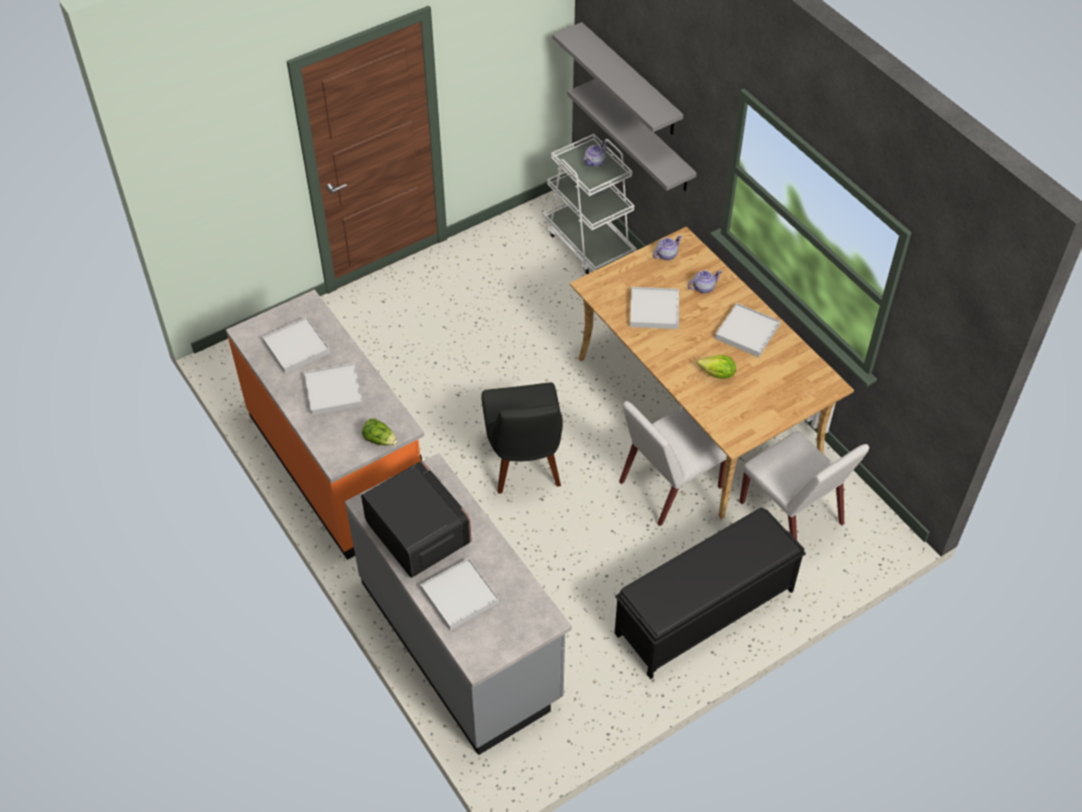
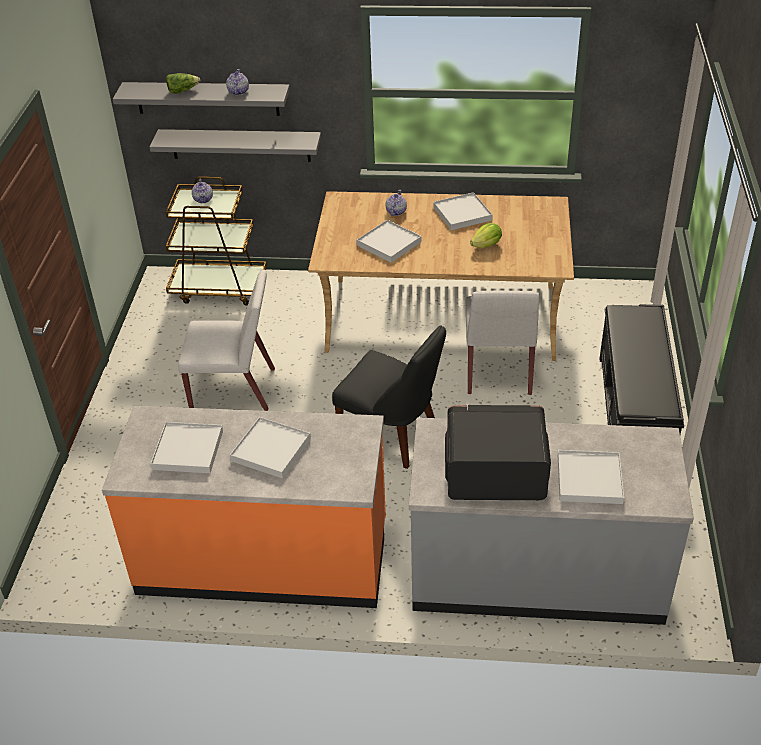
camera: 50 degrees left, 10 degrees down
(380, 439) = (362, 446): lettuce -> lettuce (183, 91)
(588, 243) = (219, 288): white cart -> brown cart
(666, 254) = (342, 212): teapot -> teapot (238, 92)
(792, 514) = (585, 325): white chair -> white chair (234, 389)

